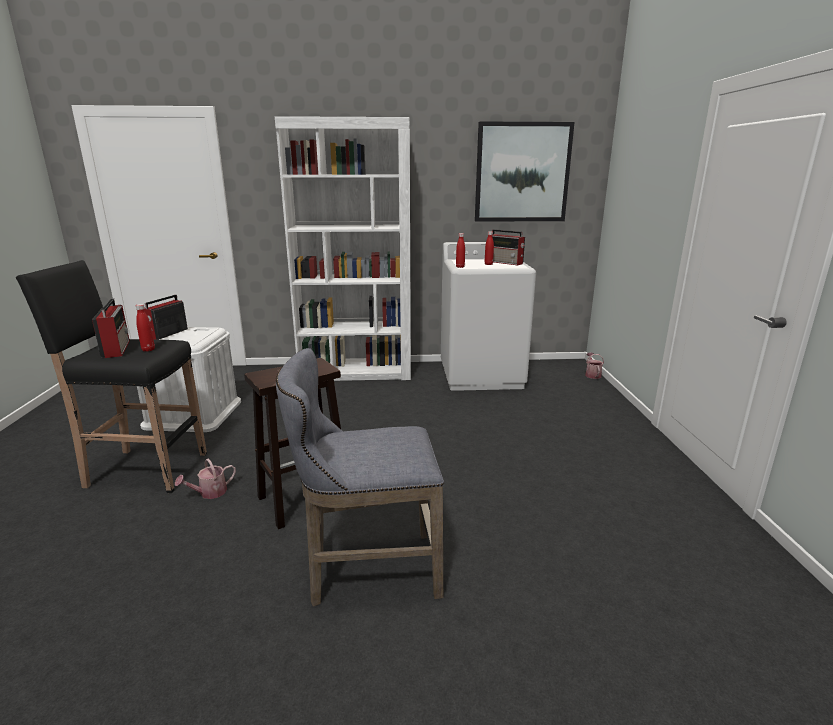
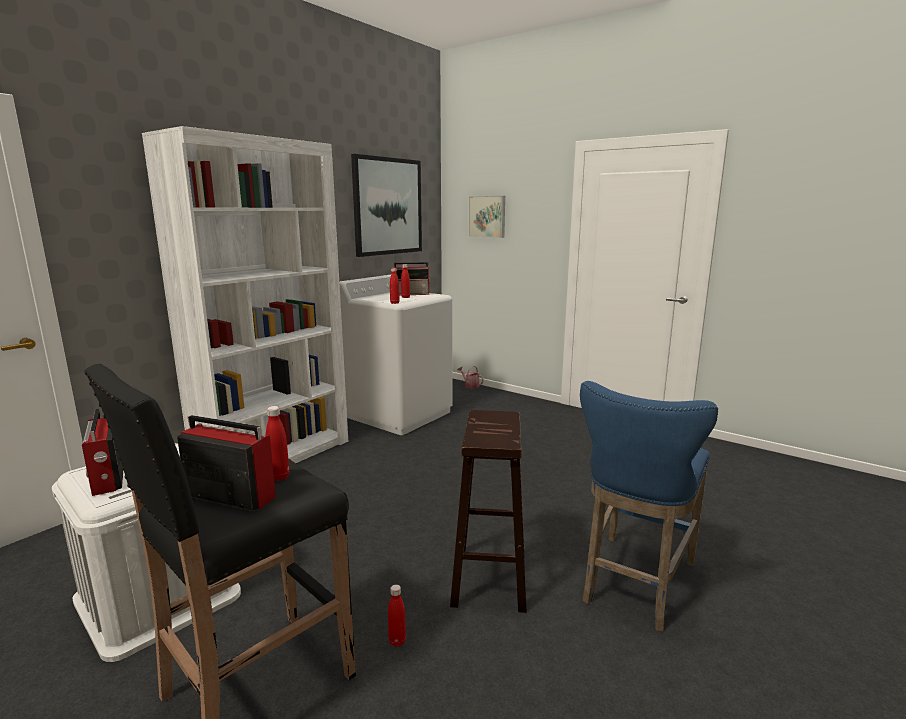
camera: 50 degrees left, 5 degrees down
(209, 493) = (397, 641): watering can -> red bottle
(366, 571) = (634, 584): grey stool -> blue stool
(634, 185) = (487, 216): none -> picture

